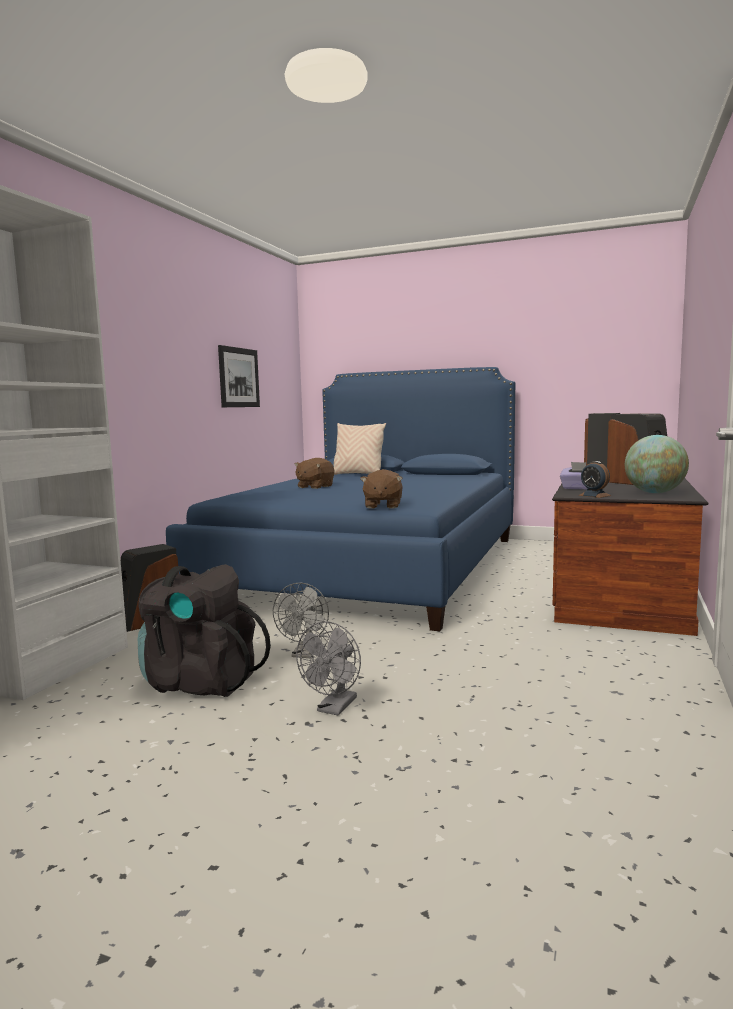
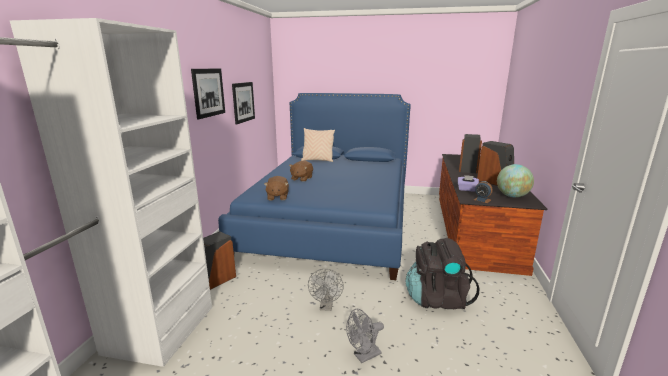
camera: 10 degrees left, 10 degrees up
(174, 348) = (208, 92): none -> picture
(200, 682) = (273, 338): black backpack -> black backpack (437, 299)
(334, 708) = (364, 356): grey fan -> grey fan turned 45 degrees clockwise
(382, 506) = (358, 205): brown plush toy -> brown plush toy (277, 197)

